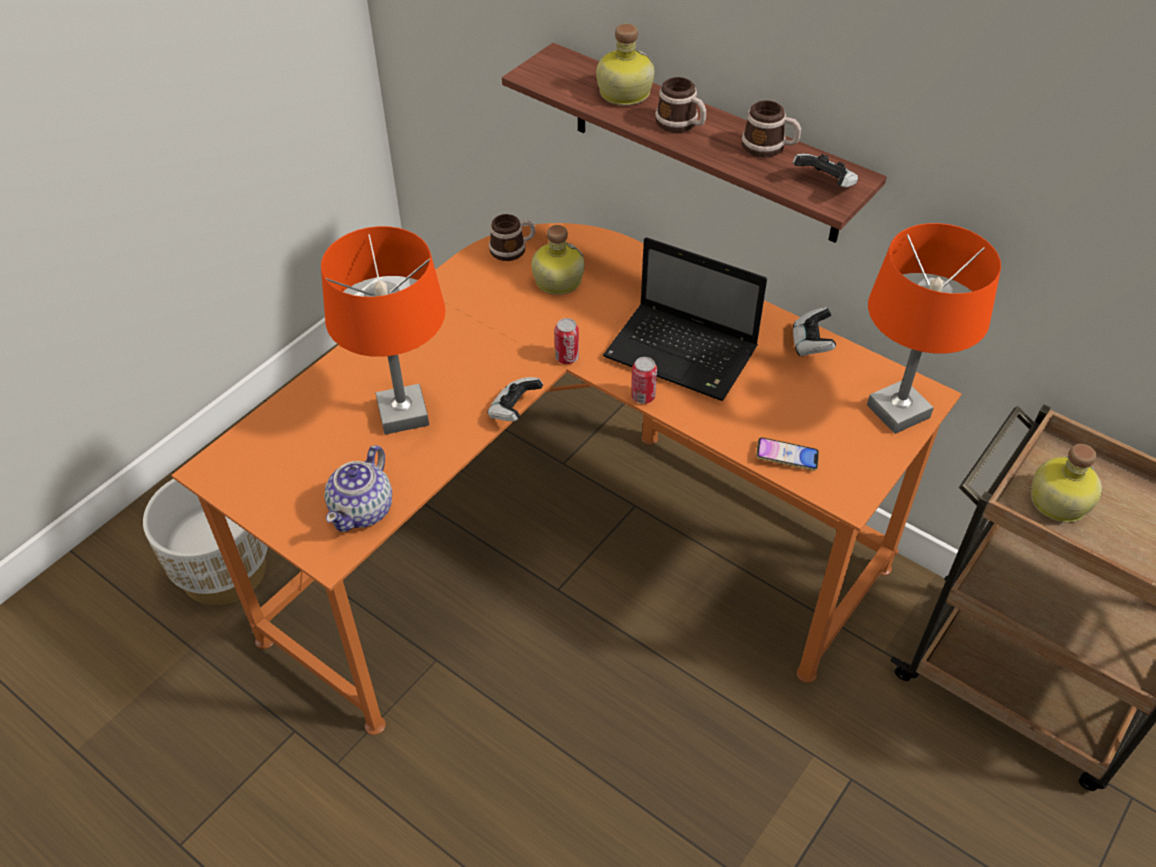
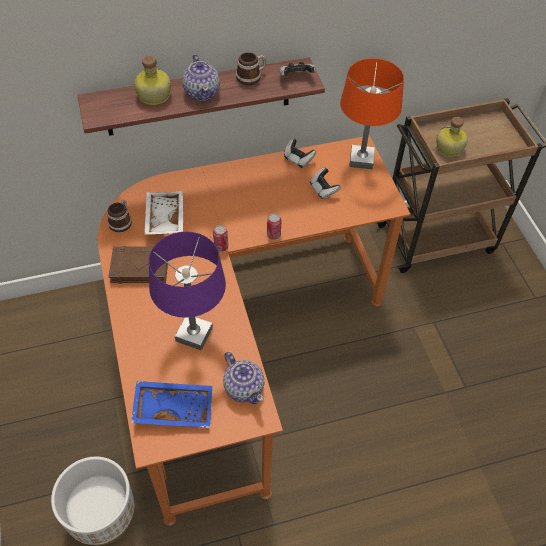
camera: 55 degrees left, 5 degrees up
(279, 459) = (174, 407): none -> blue tray
(403, 414) = (194, 334): orange table lamp -> purple table lamp
(458, 305) = (139, 267): none -> brown book
(514, 410) = (235, 288): game controller -> game controller (323, 189)
(556, 280) = (163, 218): bottle -> white tray
(681, 124) = (202, 92): mug -> teapot
(684, 354) = (261, 204): laptop -> none
(786, 457) = (354, 210): phone -> none

